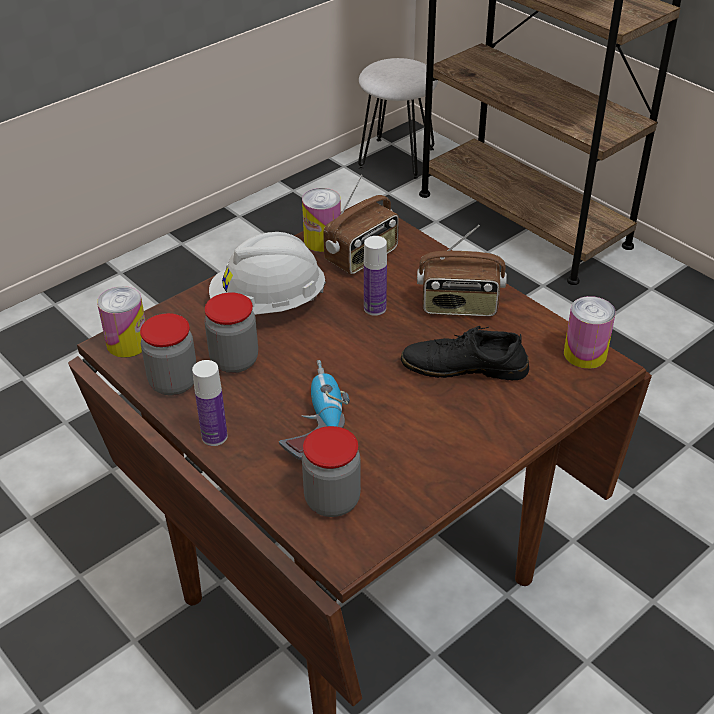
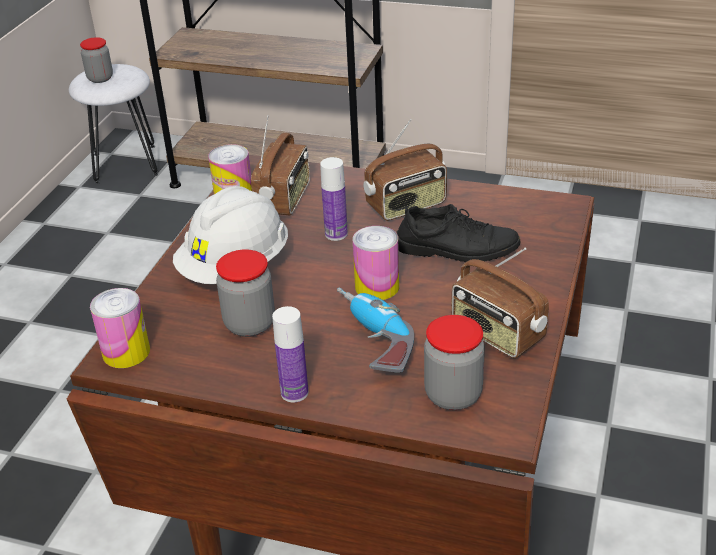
camera: 30 degrees left, 5 degrees down
(173, 382) = (208, 366): jar -> jar (100, 78)
(420, 464) = (496, 334): none -> radio
(464, 366) = (456, 248): black shoe -> black shoe turned 150 degrees counterclockwise
(585, 354) = (540, 203): can -> can (377, 287)

